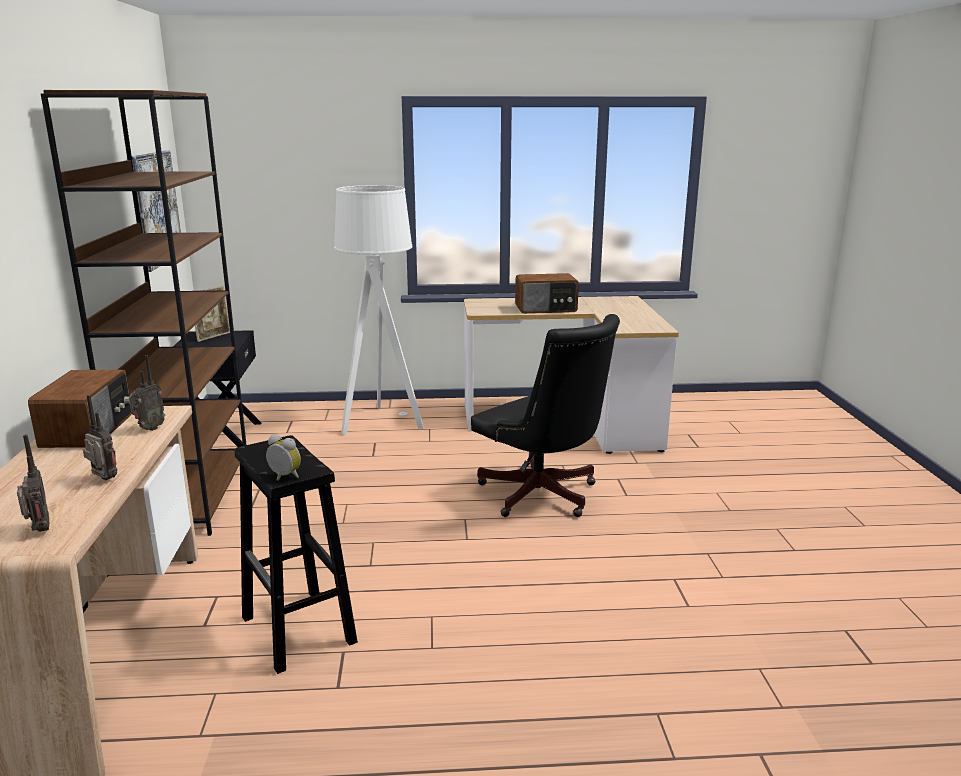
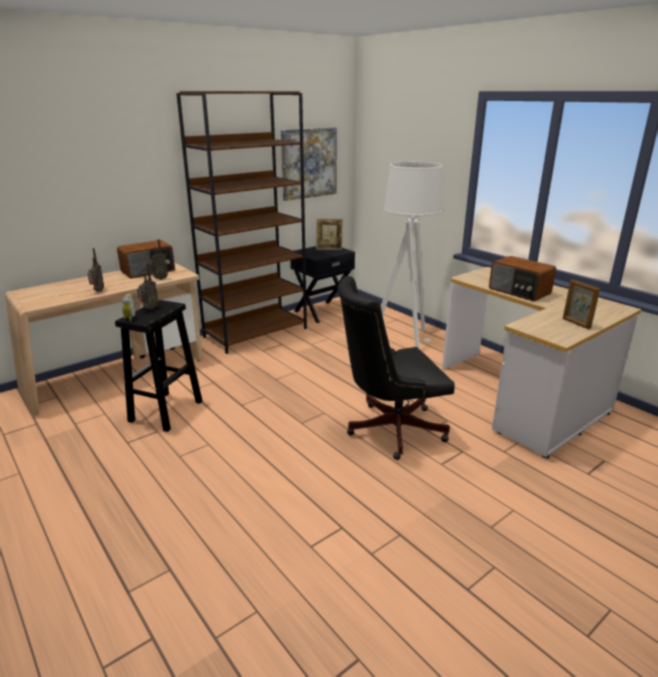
camera: 55 degrees right, 5 degrees up
(39, 531) = (43, 299): radio -> radio (149, 308)
(543, 497) = (389, 429): black office chair -> black office chair turned 60 degrees clockwise
(639, 316) = (576, 323): none -> picture frame

